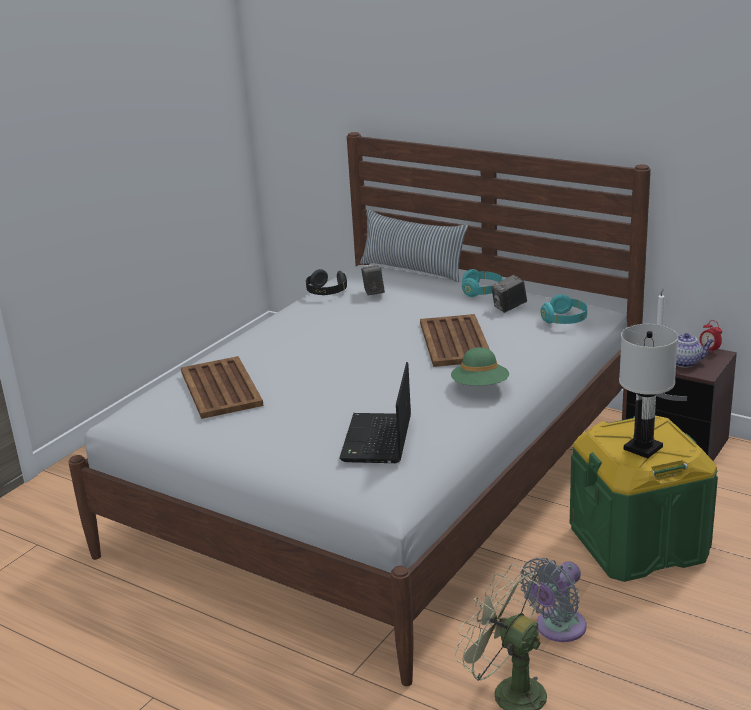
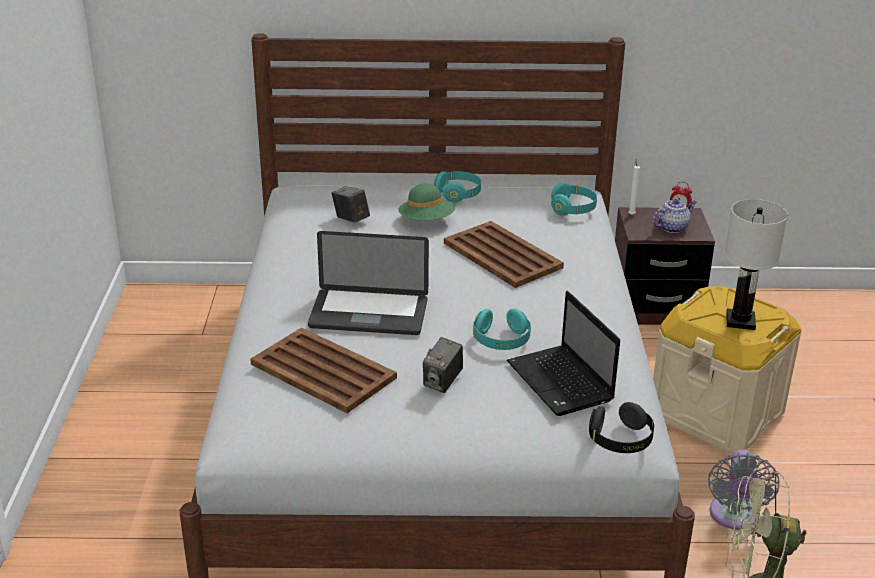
camera: 35 degrees left, 5 degrees up
(299, 359) = (368, 314): none -> laptop
(326, 292) = (295, 228): black headphones -> black headphones (620, 440)
(371, 400) = (501, 341): none -> turquoise headphones
(413, 270) = (352, 183): pillow -> none
(480, 387) = (584, 298): green hat -> green hat (426, 221)
(509, 307) = (507, 206): camera -> camera (442, 382)
(638, 543) = (716, 412): green storage box -> beige storage box

